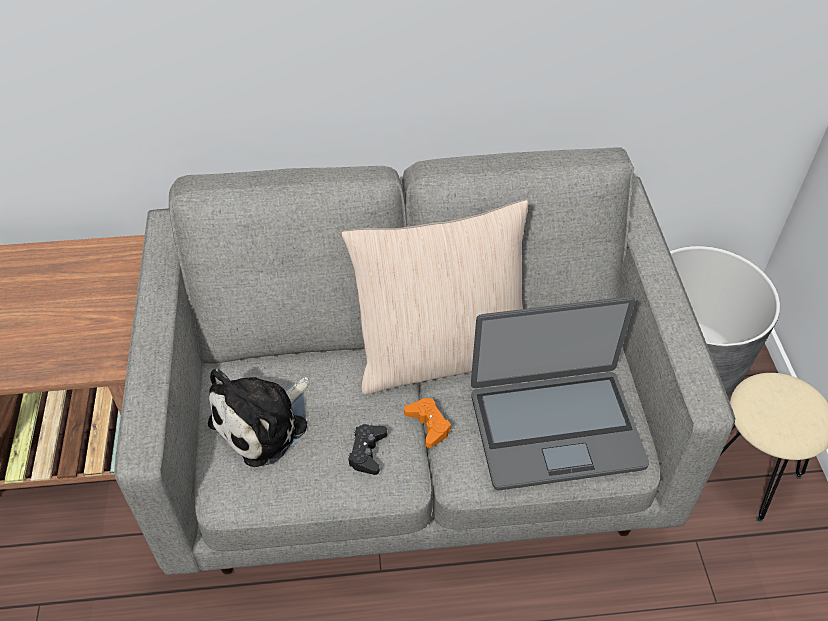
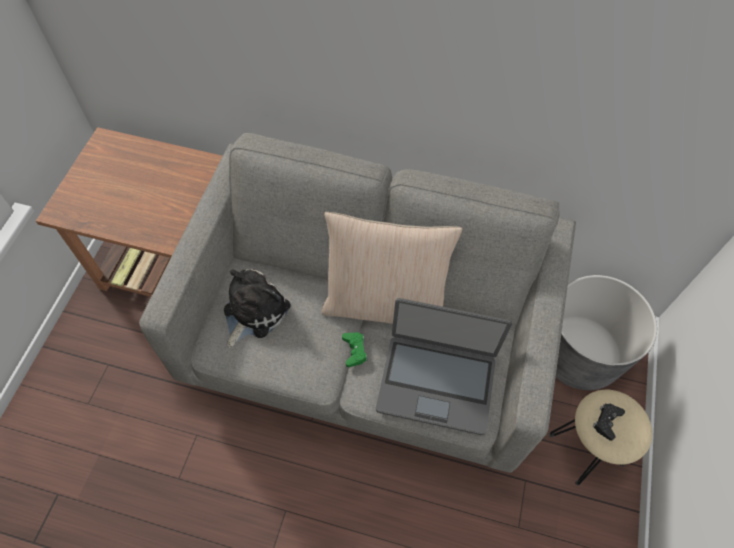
camera: 20 degrees right, 10 degrees up
(264, 422) = (253, 311): plush toy -> plush toy turned 150 degrees clockwise
(367, 452) = (307, 355): black game controller -> black game controller (607, 421)
(428, 425) = (354, 350): orange game controller -> green game controller

